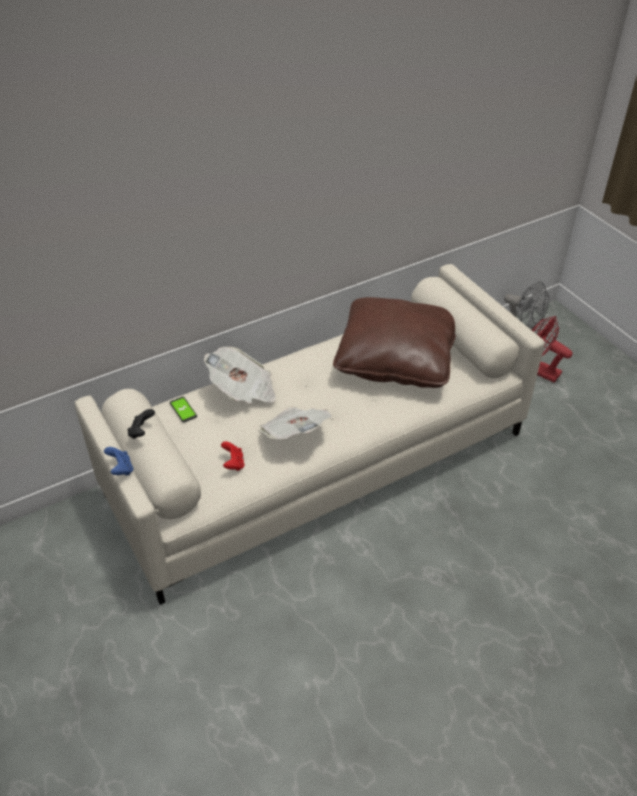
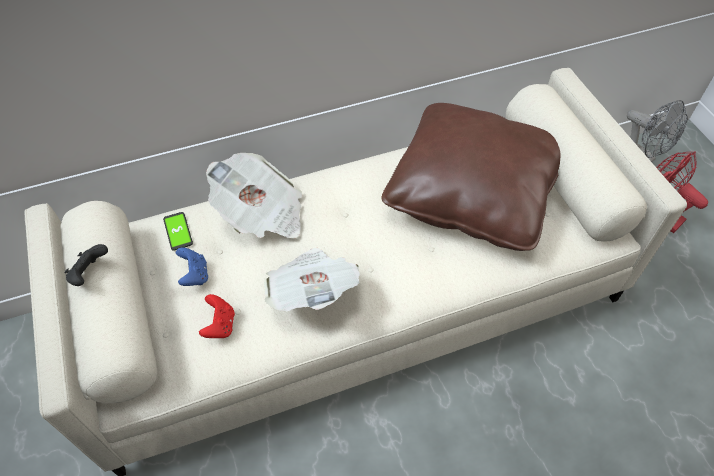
camera: 10 degrees right, 10 degrees up
(121, 469) = (45, 329): blue game controller -> blue game controller (195, 275)

